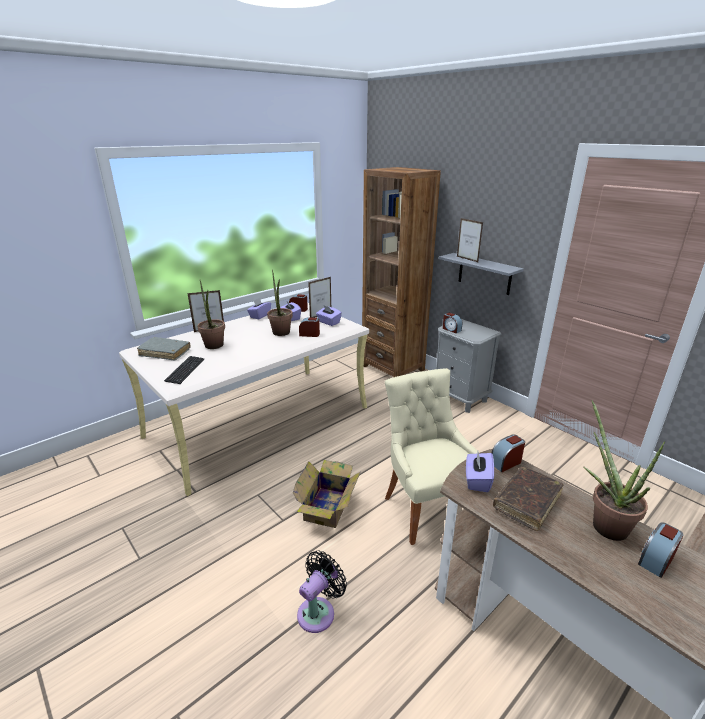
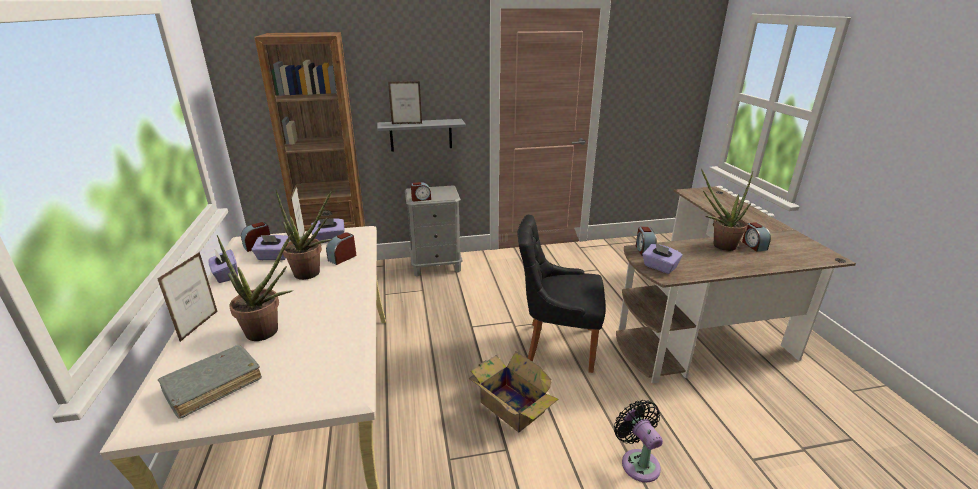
camera: 60 degrees left, 0 degrees up
(185, 370) = (310, 374): keyboard -> none
(427, 507) = (557, 345): beige chair -> black chair
(527, 502) = (691, 260): brown book -> none

